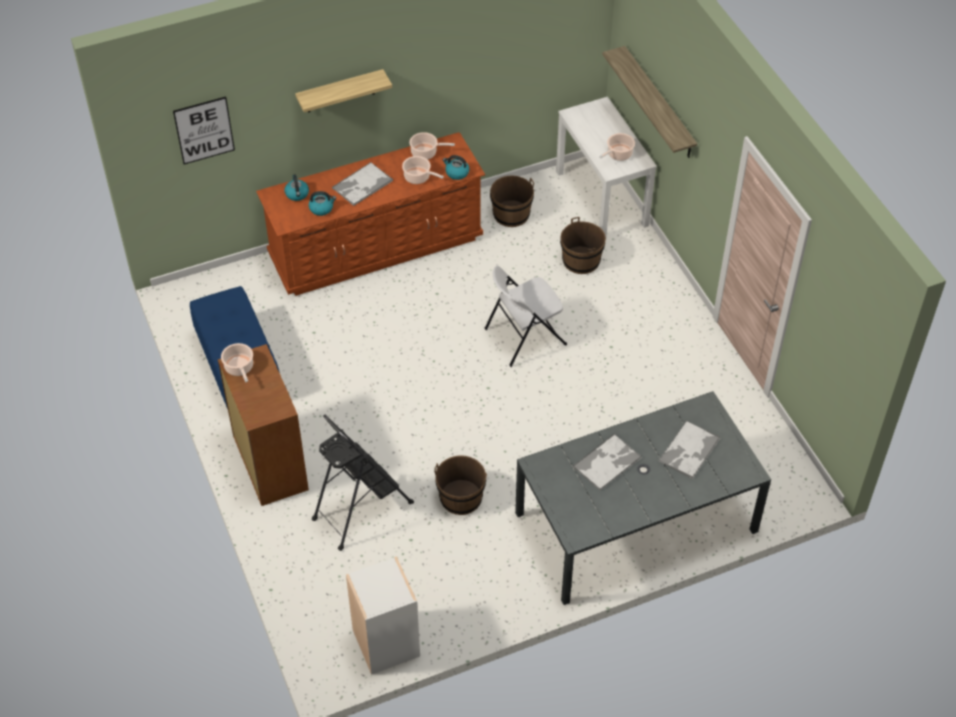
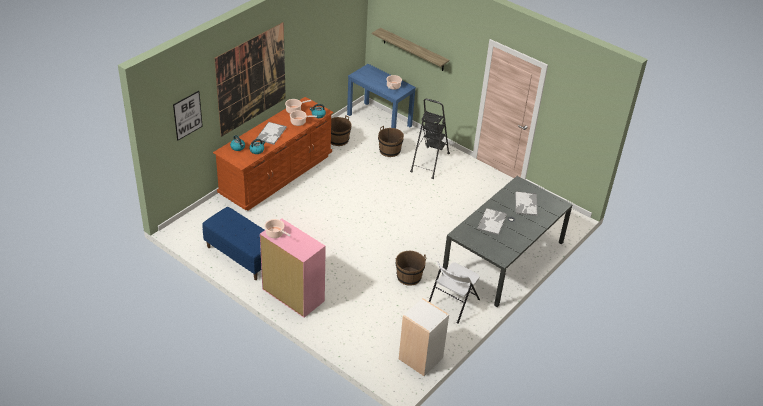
camera: 30 degrees left, 10 degrees down
(270, 462) = (293, 294): brown cabinet -> pink cabinet
(340, 91) = (251, 79): shelf -> picture
(361, 510) = (361, 301): step ladder -> step ladder (429, 162)
(525, 336) = (386, 193): white chair -> white chair (453, 303)
(602, 198) = (379, 120): white console table -> blue console table

